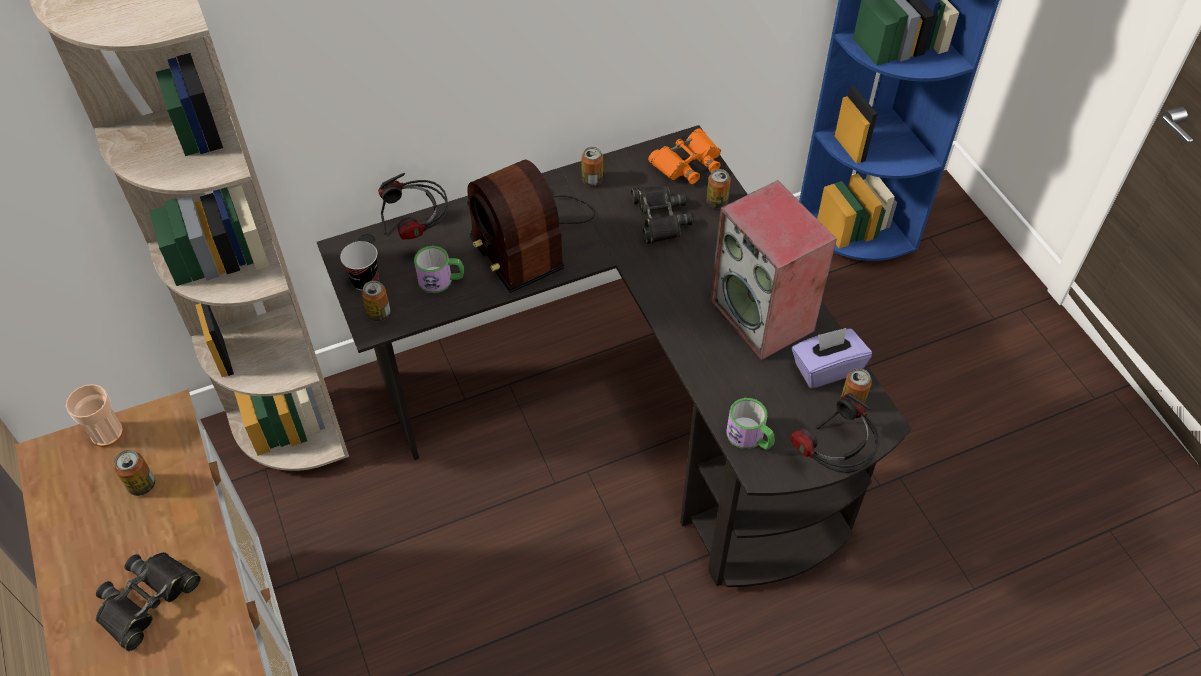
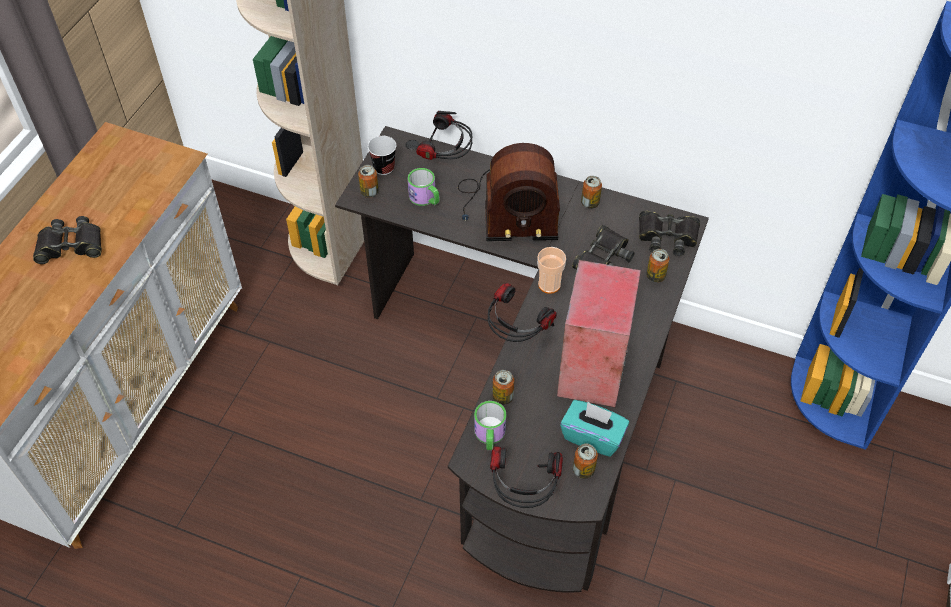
camera: 45 degrees right, 0 degrees up
(107, 433) = (147, 147): cup -> cup (549, 284)
(142, 485) = (132, 186): can -> can (502, 397)
(528, 236) = (507, 209): radio -> radio turned 105 degrees counterclockwise
(668, 336) = (516, 335): none -> headphones
(687, 163) = (667, 236): orange binoculars -> black binoculars
(826, 368) = (592, 436): purple tissue box -> turquoise tissue box

